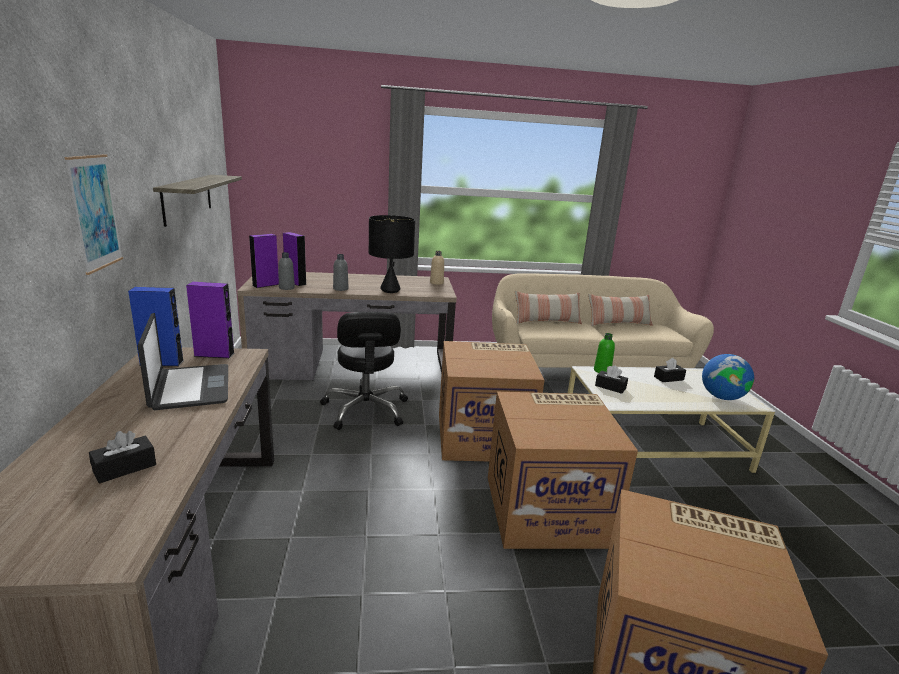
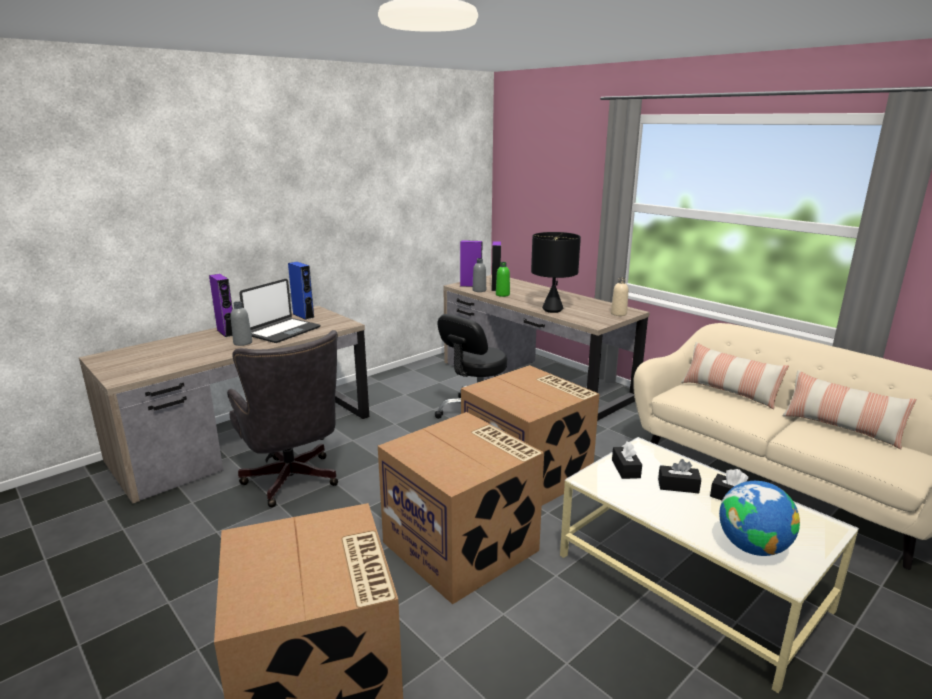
camera: 55 degrees right, 0 degrees up
(95, 213) = (281, 211): picture -> none
(124, 468) = (188, 353): black tissue box -> black tissue box (678, 486)
(187, 198) = (409, 206): shelf -> none
(214, 354) = (333, 319): purple speaker -> purple speaker (226, 332)
(328, 564) = (293, 482): none -> grey office chair
(340, 289) = (516, 299): grey bottle -> grey bottle (243, 343)
(602, 371) = (660, 454): green bottle -> green bottle (502, 295)

